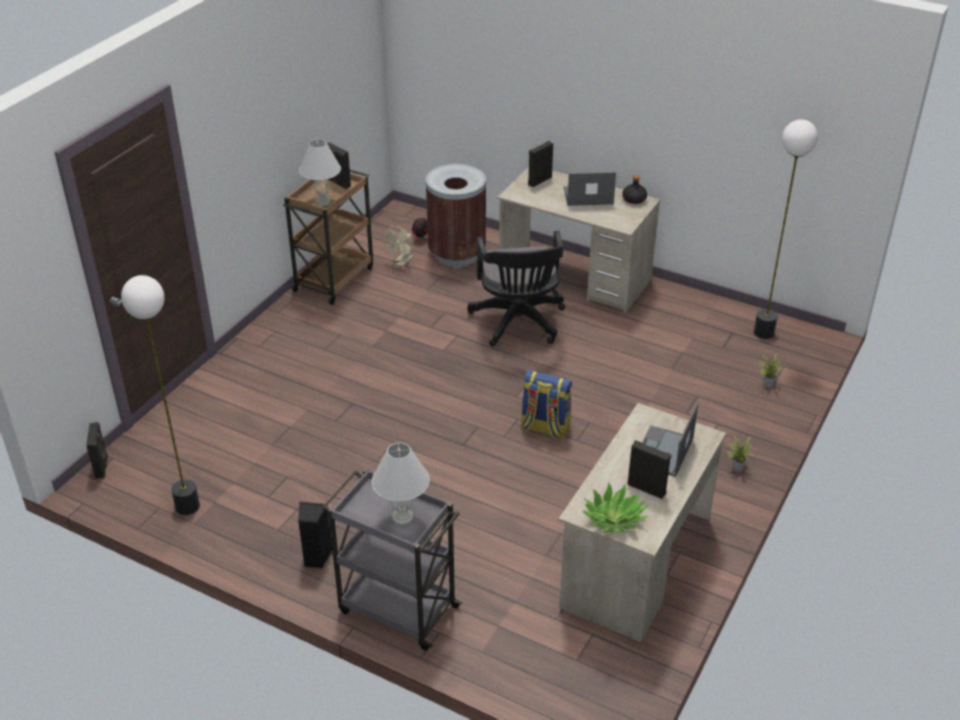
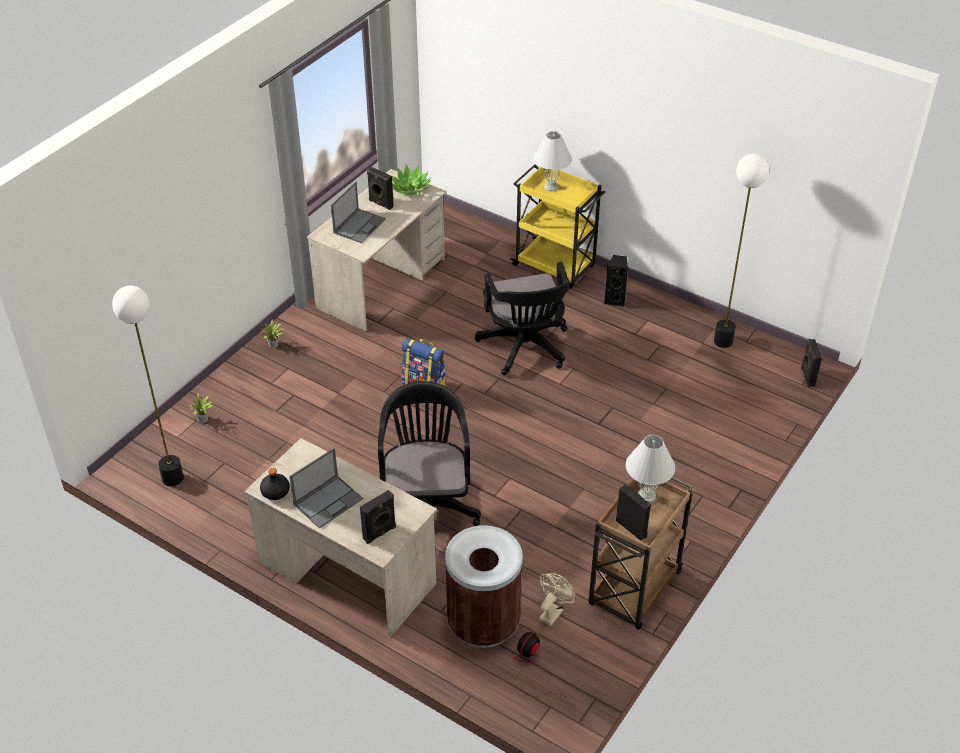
camera: 175 degrees left, 5 degrees up
(396, 608) = (555, 266): grey cart -> yellow cart
(434, 480) = (525, 349): none -> black office chair
(587, 196) = (328, 501): laptop -> laptop turned 45 degrees counterclockwise

